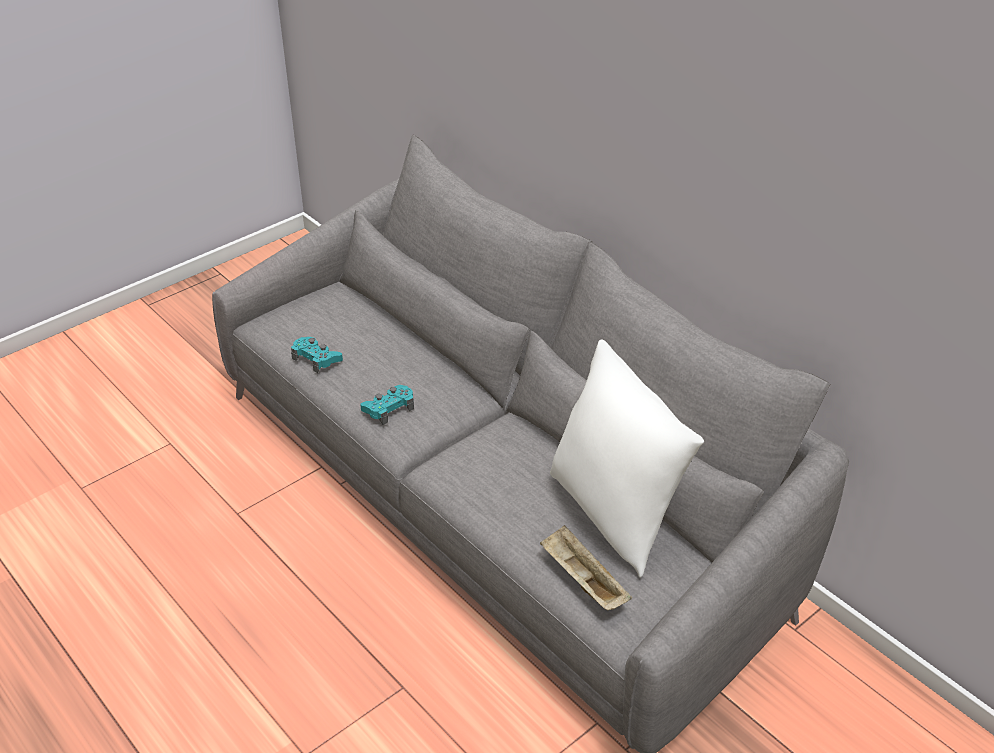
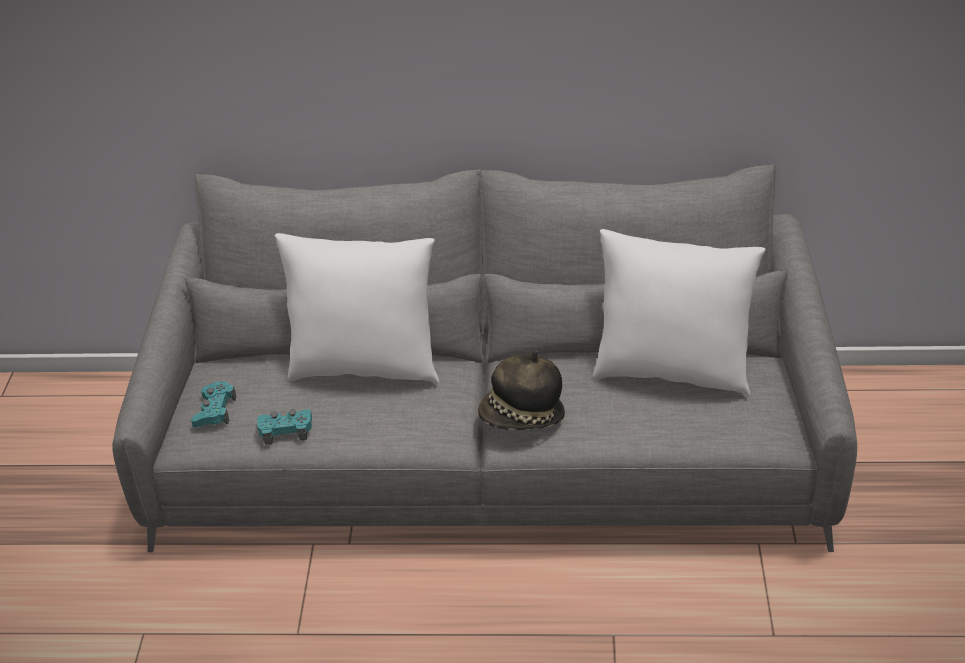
camera: 45 degrees left, 0 degrees up
(389, 408) = (408, 422): turquoise game controller -> turquoise game controller (215, 410)
(421, 353) = (365, 366): none -> white pillow
(461, 462) = (522, 417): none -> hat
(582, 581) = (718, 427): beige tray -> none

